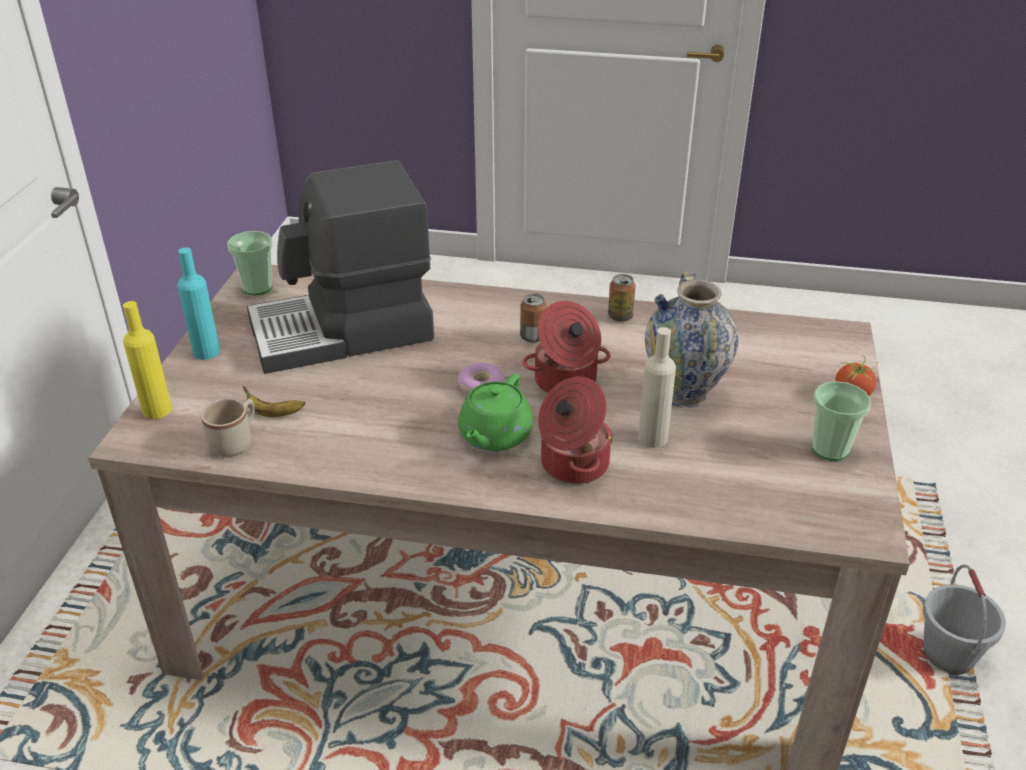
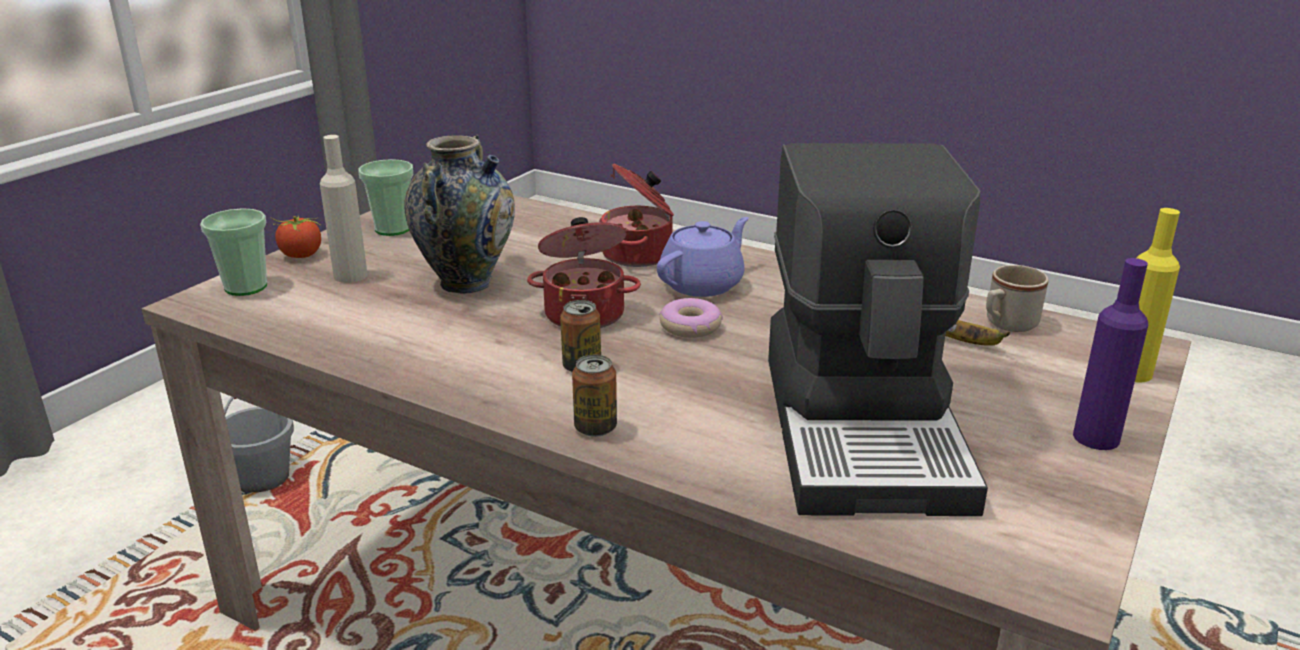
camera: 160 degrees left, 10 degrees down
(206, 352) = (1096, 437): turquoise bottle -> purple bottle
(257, 287) = (1044, 550): cup -> cup (246, 287)
(343, 331) = (866, 427): coffee machine -> coffee machine turned 90 degrees clockwise
(494, 436) = (703, 284): green teapot -> purple teapot
(620, 317) = (434, 370): can -> can (595, 428)
(652, 438) = (543, 259): beige bottle -> beige bottle (350, 275)

